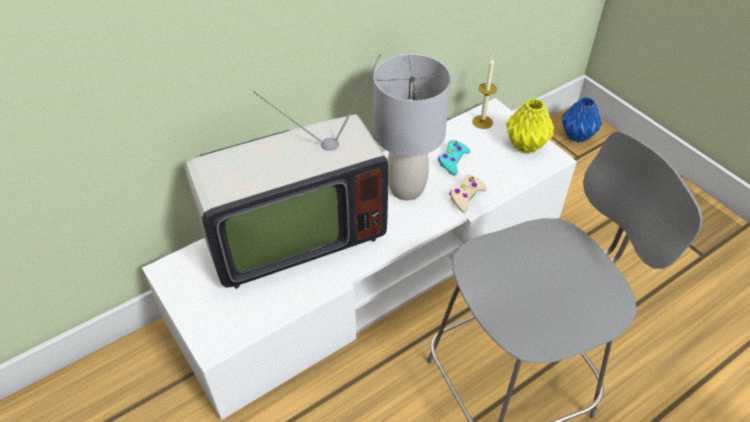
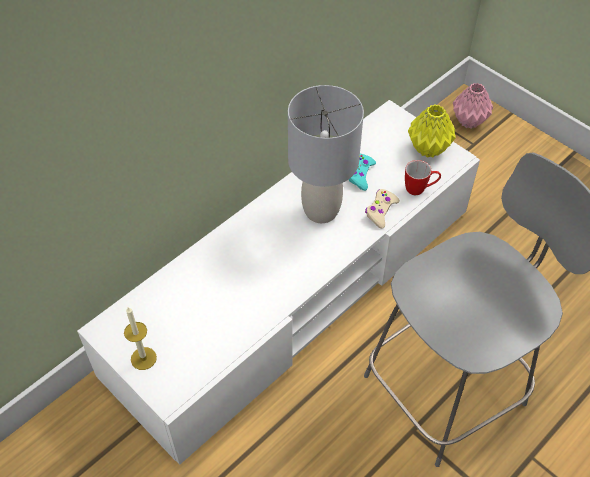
camera: 10 degrees left, 5 degrees up
(291, 236) = (218, 276): television -> none
(482, 122) = (381, 128): candle -> candle (143, 358)
(510, 181) = (420, 189): none -> mug
(576, 136) = (469, 122): blue vase -> pink vase

